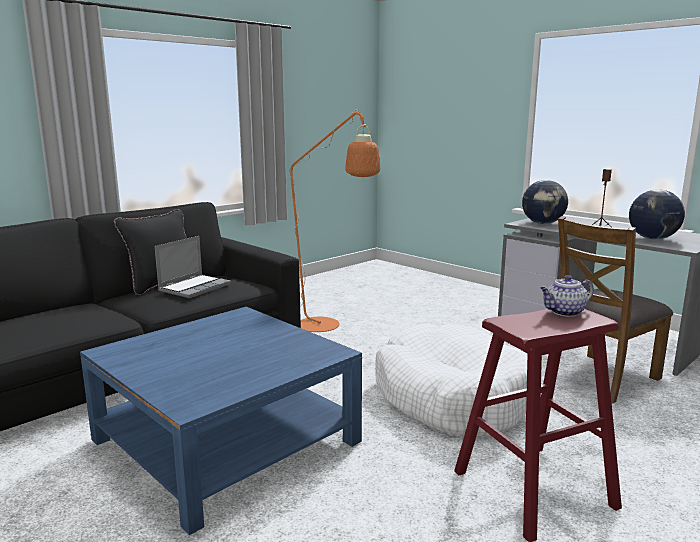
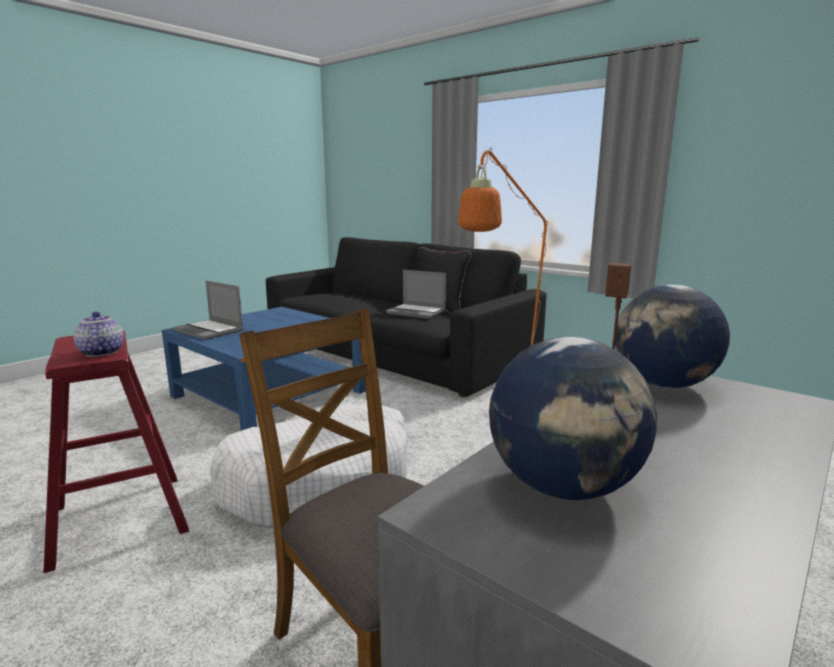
camera: 85 degrees right, 0 degrees up
(217, 383) = (210, 331): none -> laptop

